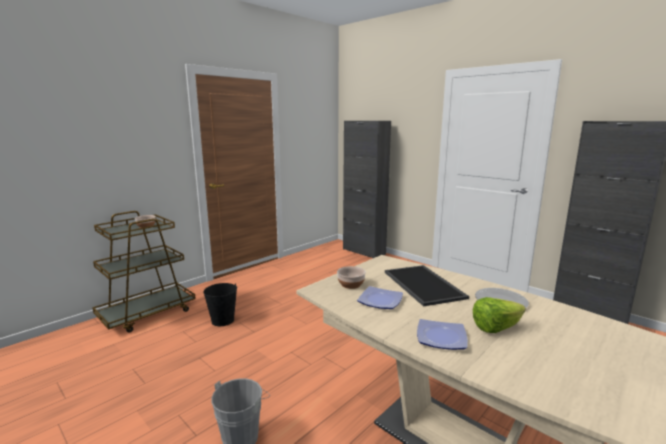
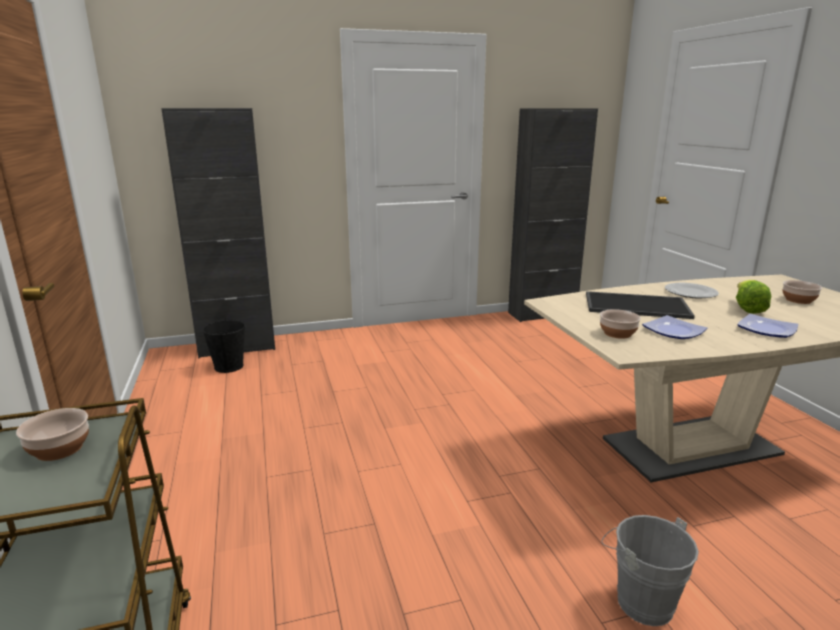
camera: 60 degrees left, 5 degrees up
(222, 320) = (293, 554): black bucket -> black bucket (228, 366)
(587, 357) = (798, 300): none -> bowl

